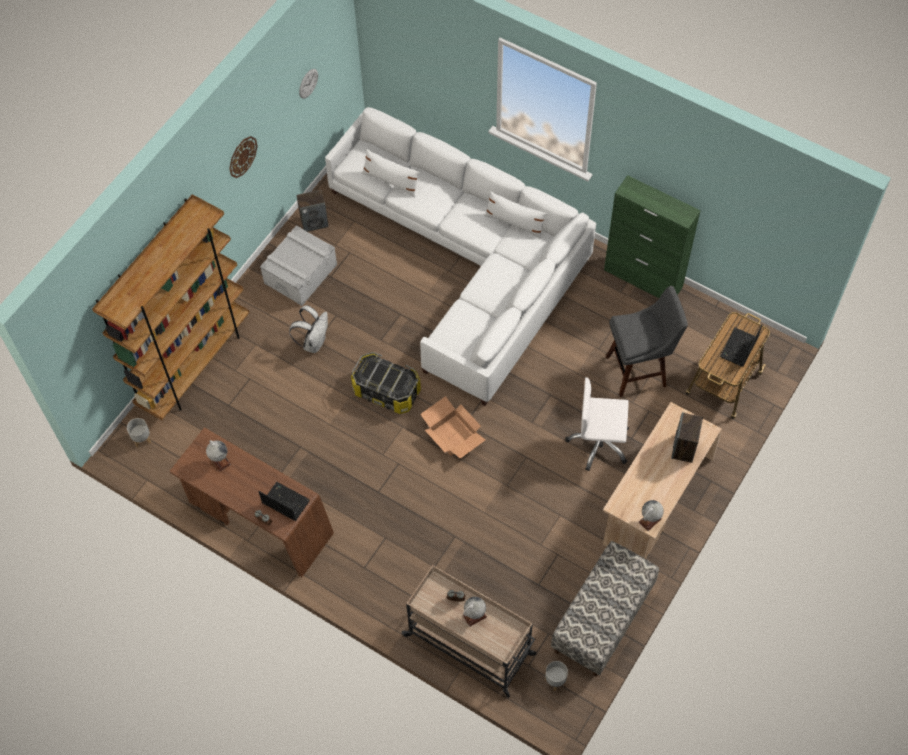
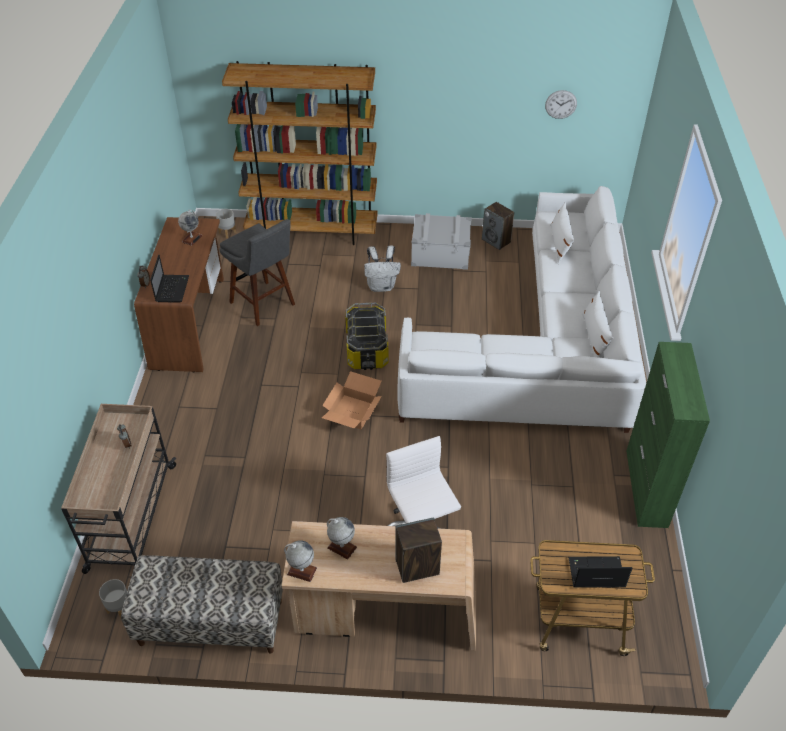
camera: 60 degrees right, 15 degrees down
(242, 156) = (452, 97): wall clock -> none
(474, 616) = (114, 466): globe -> globe (341, 547)
(639, 370) = (533, 531): grey stool -> grey stool (264, 305)

